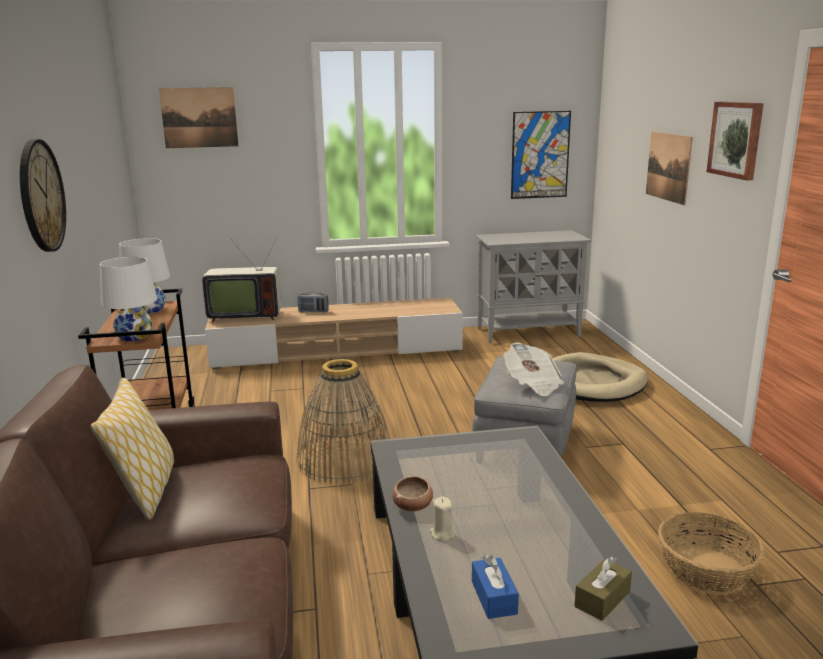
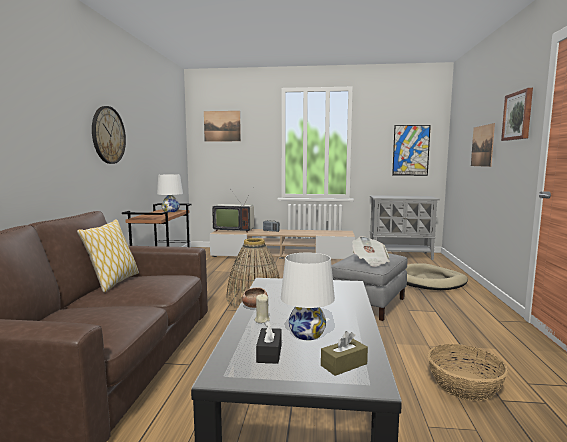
camera: 15 degrees right, 10 degrees down
(134, 336) = (152, 217): white table lamp -> white table lamp (307, 334)
(494, 597) = (269, 353): blue tissue box -> black tissue box

